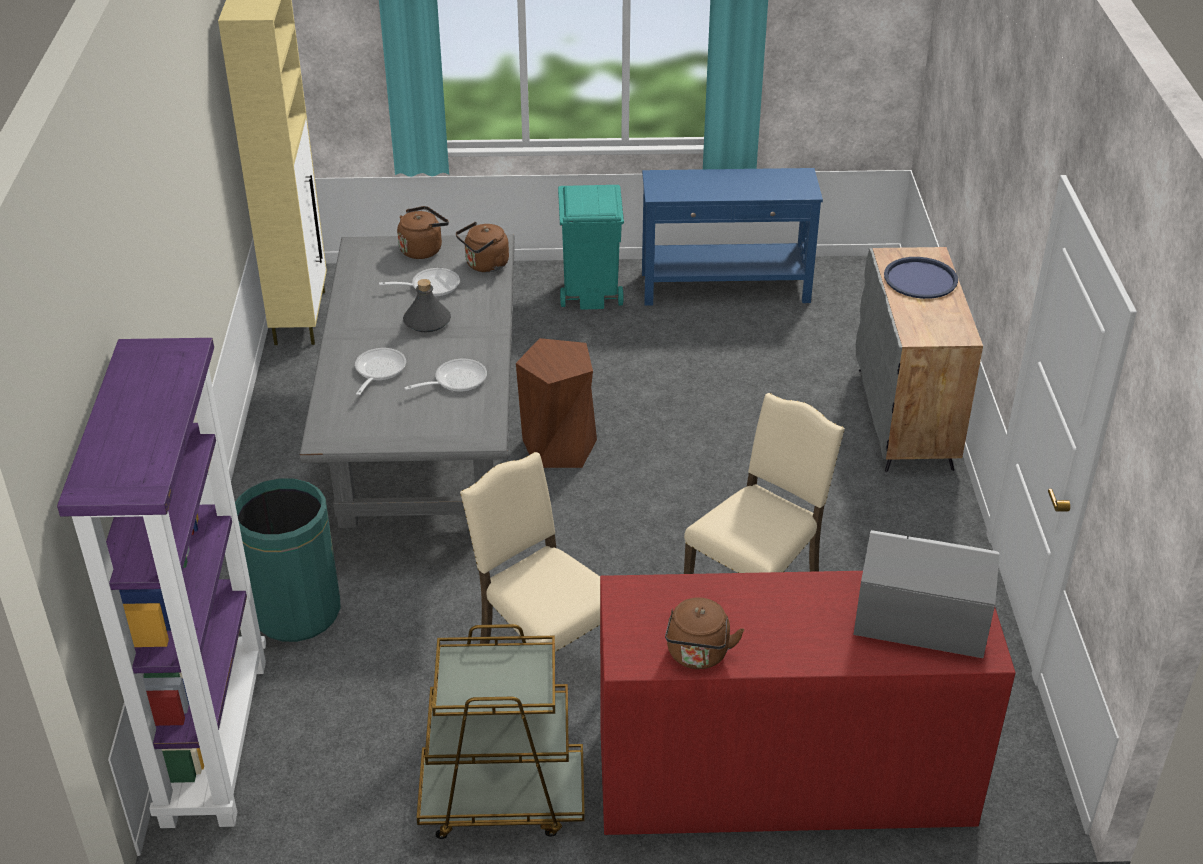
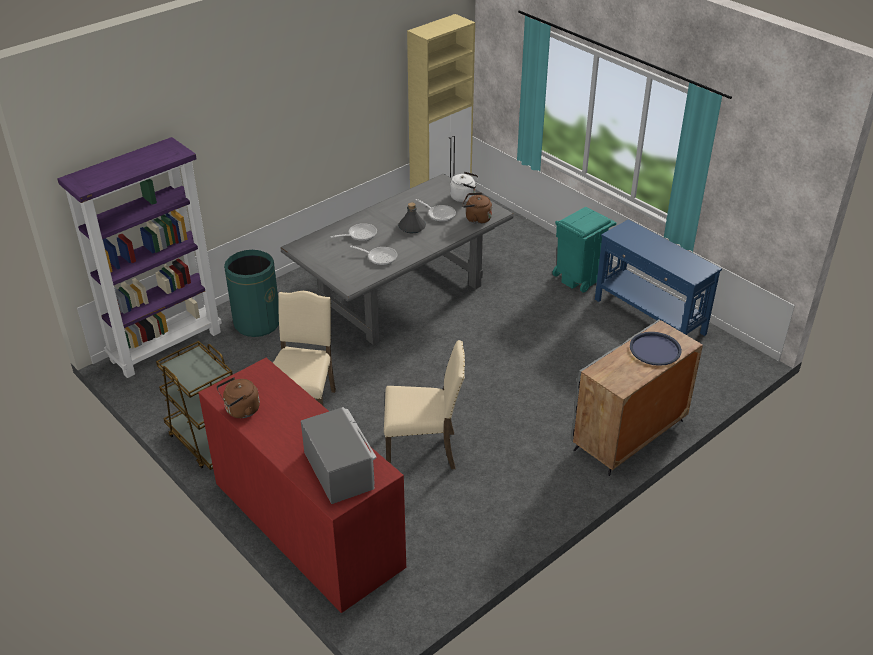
camera: 50 degrees right, 0 degrees up
(423, 249) = (464, 197): brown kettle -> white kettle
(559, 447) = (449, 333): brown stool -> none

